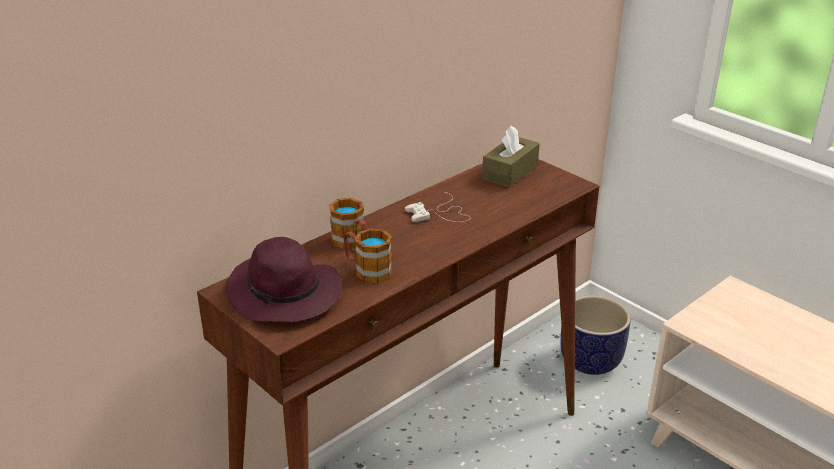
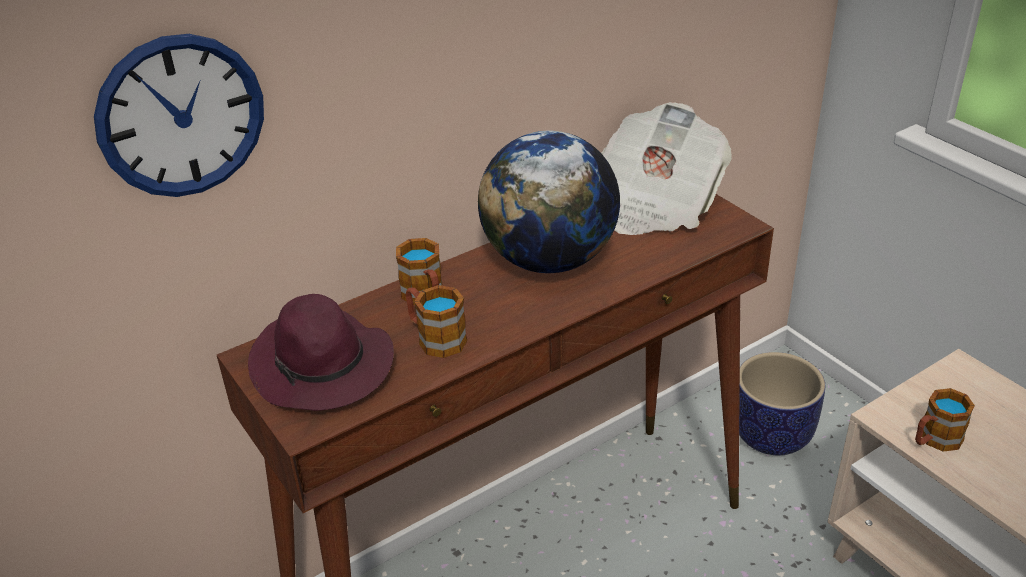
camera: 10 degrees right, 5 degrees up
(182, 100) = (181, 116): none -> wall clock
(440, 214) = (550, 260): white game controller -> globe
(510, 172) = (657, 203): brown tissue box -> newspaper
(725, 337) = (934, 440): none -> mug

